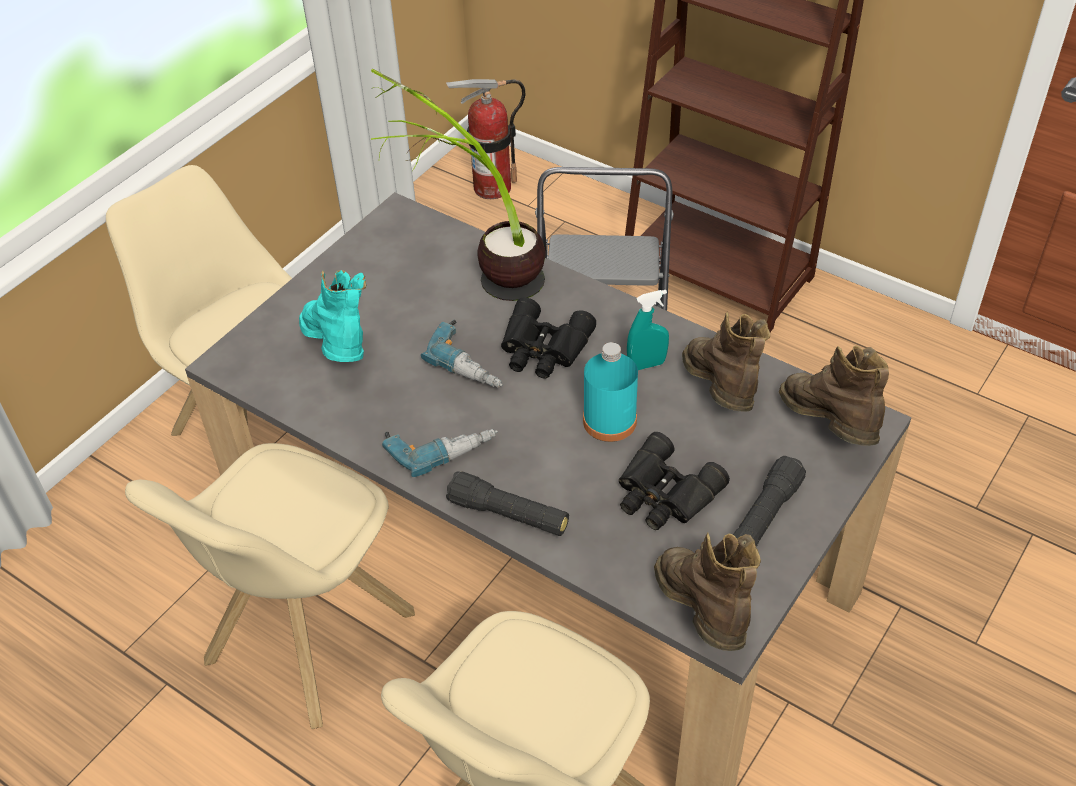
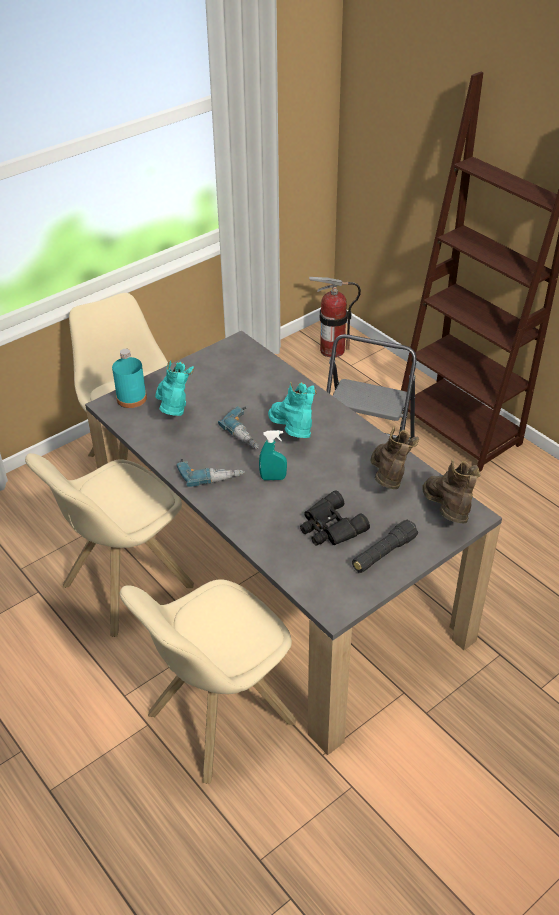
camera: 15 degrees right, 5 degrees down
(476, 270) = (271, 383): potted plant -> none
(508, 515) = (234, 519): black flashlight -> none
(543, 349) = (292, 434): black binoculars -> turquoise boot
(609, 421) = (315, 481): turquoise bottle -> turquoise bottle (131, 398)
(646, 364) = (350, 455): turquoise spray bottle -> turquoise spray bottle (273, 478)
(703, 615) = (324, 597): brown boot -> none

